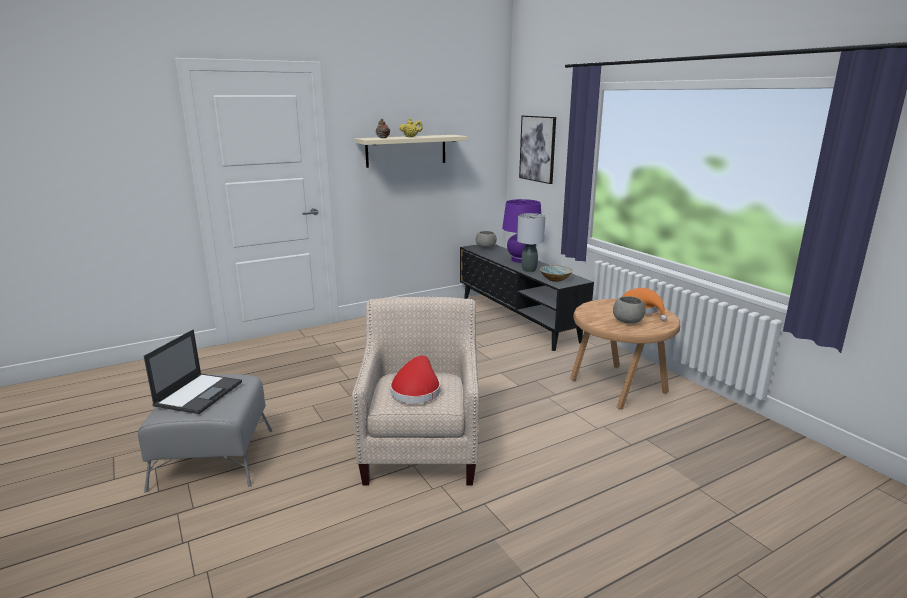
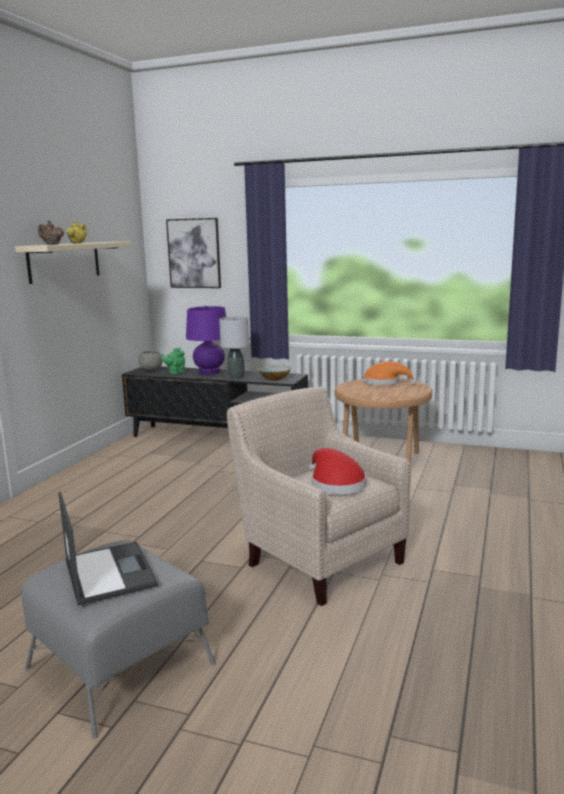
camera: 40 degrees left, 5 degrees down
(496, 254) = (175, 372): none -> green teapot
(627, 321) = (393, 391): grey bowl -> none

